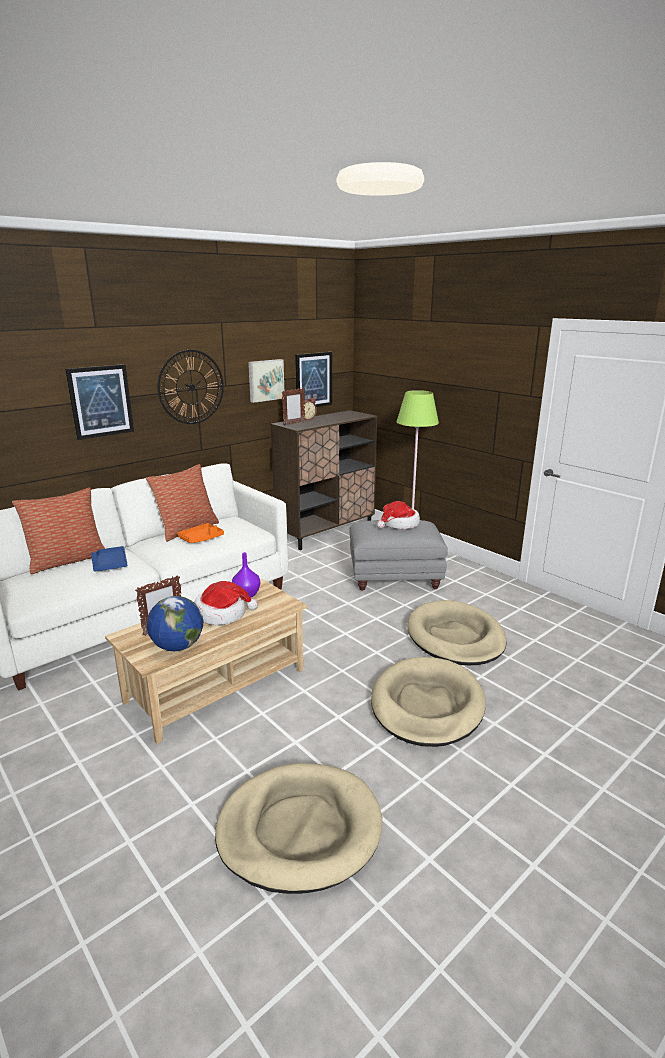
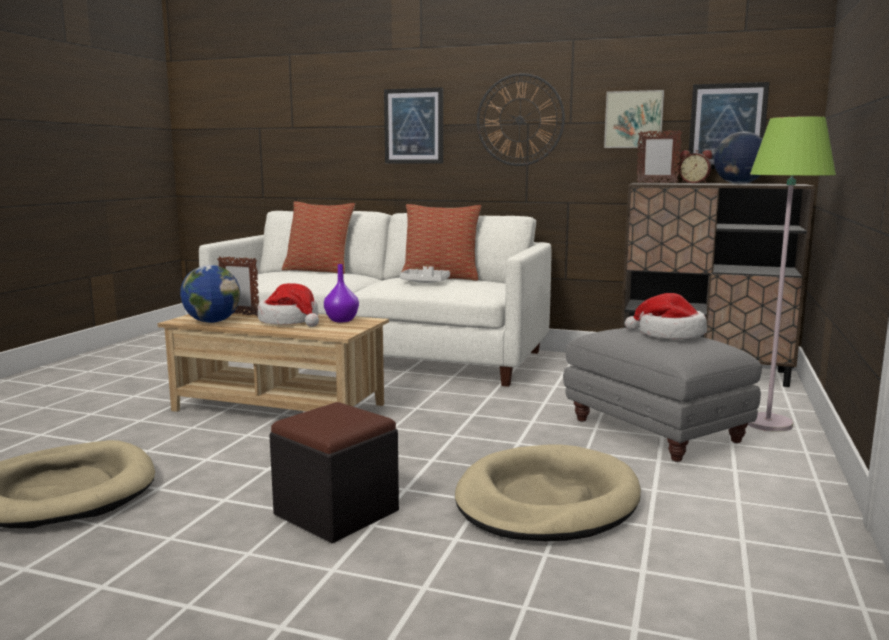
camera: 60 degrees right, 10 degrees down
(110, 564) = (322, 275): blue tray -> none
(201, 539) = (424, 282): orange tray -> white tray
(340, 419) = (739, 184): none -> globe
(427, 705) = (336, 513): beige dog bed -> black ottoman

